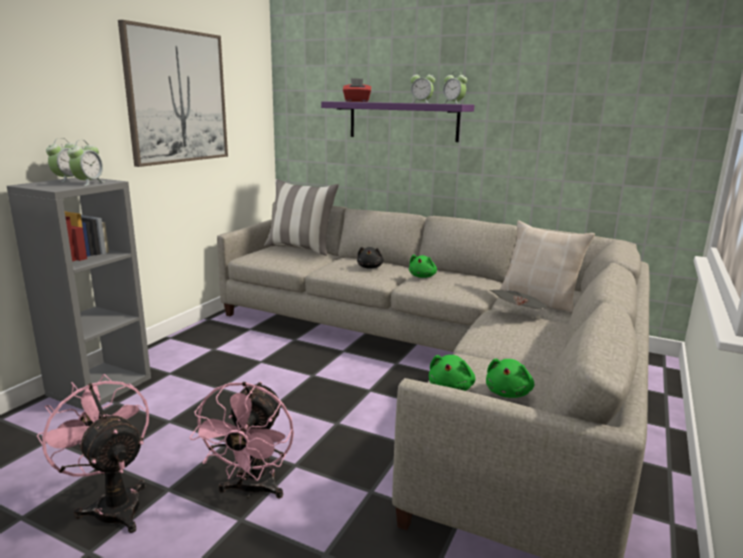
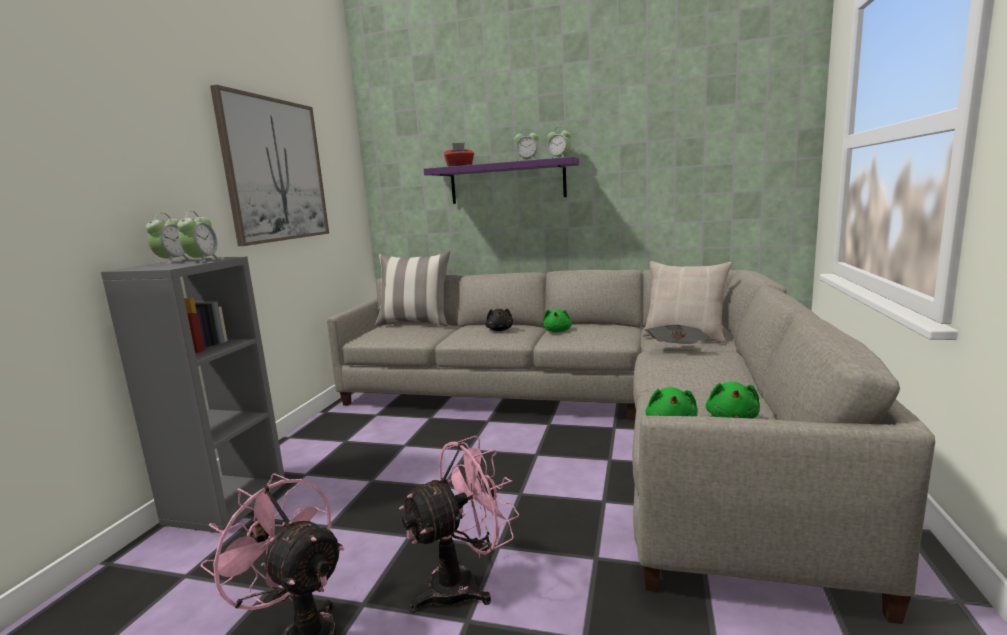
camera: 10 degrees left, 5 degrees down
(252, 490) = (463, 584): pink fan -> pink fan turned 120 degrees counterclockwise

